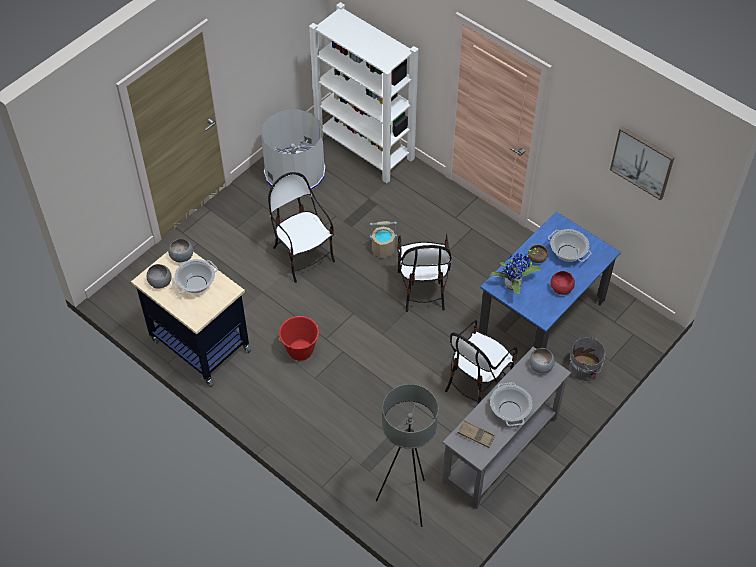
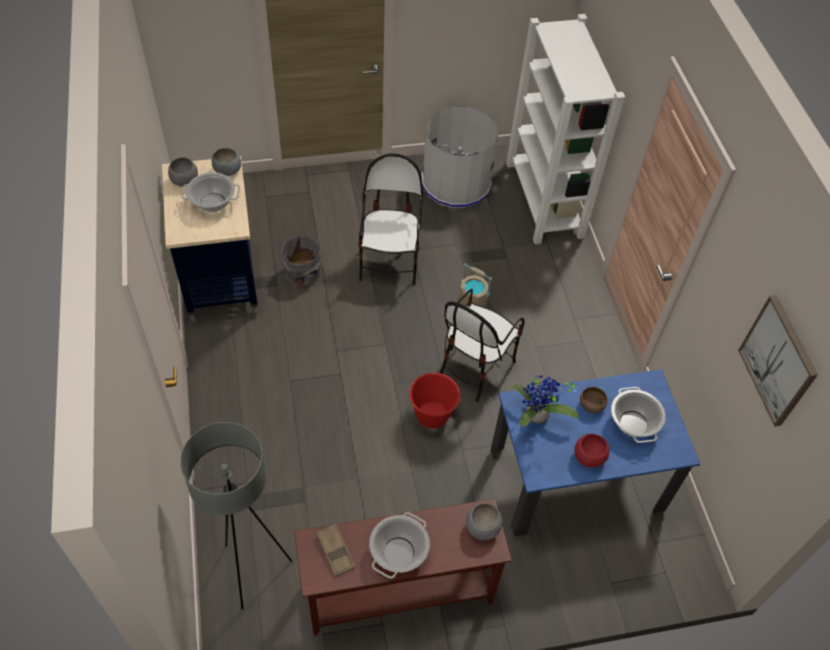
camera: 35 degrees right, 0 degrees up
(300, 350) = (302, 346): red bucket -> red bucket (432, 415)
(477, 384) = (440, 501): chair -> none
(500, 451) = (398, 591): grey console table -> brown console table
(585, 369) = (574, 571): grey bucket -> grey bucket (303, 274)

